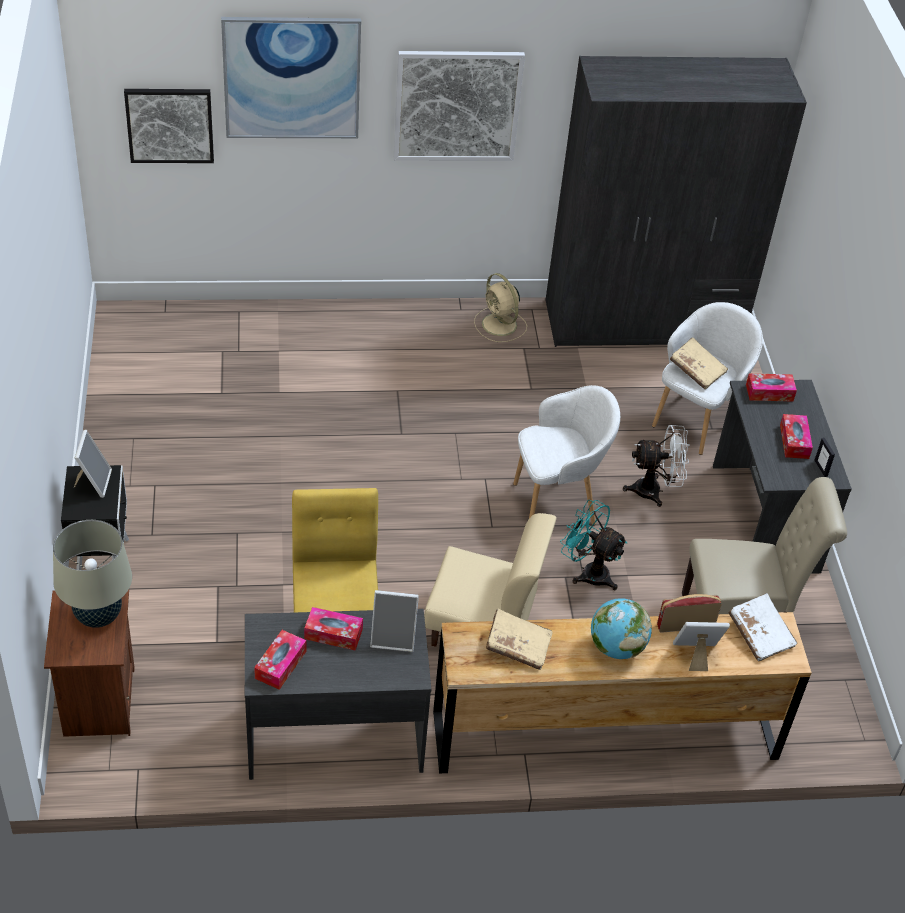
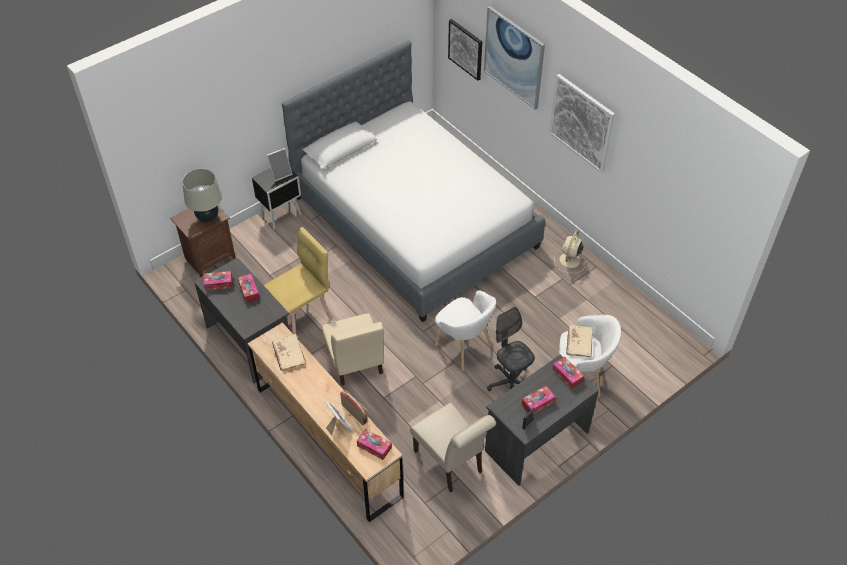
camera: 60 degrees right, 5 degrees up
(279, 426) = (414, 222): none -> bed
(394, 637) = (263, 311): picture frame -> none
(588, 572) = (427, 384): turquoise fan -> none
(616, 647) = (318, 392): globe -> none
(644, 322) = (638, 317): grey wardrobe -> none
(654, 491) = (510, 383): white fan -> grey office chair
(760, 634) = (374, 447): white book -> tissue box

